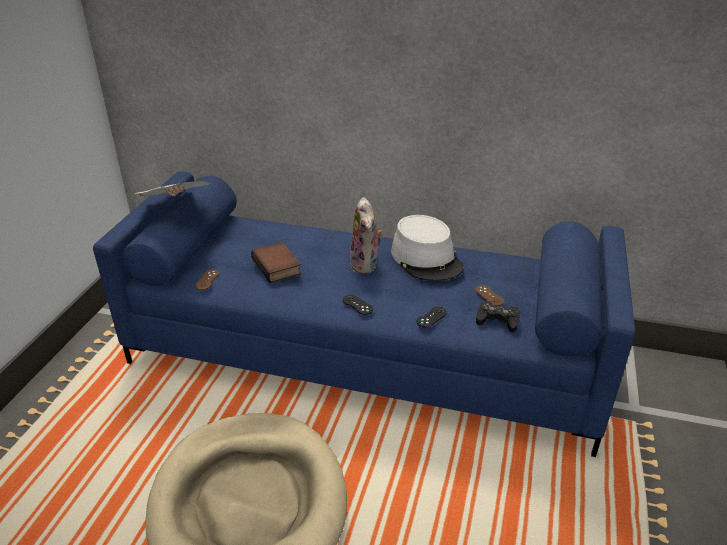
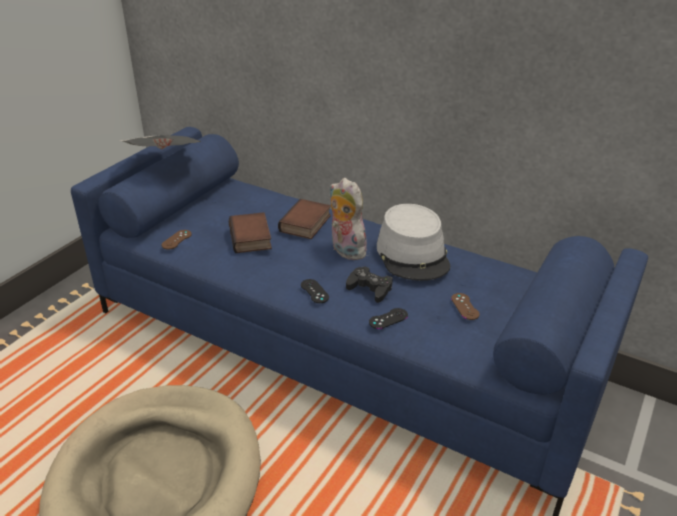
camera: 15 degrees right, 0 degrees up
(321, 247) = (306, 224): none -> book
(366, 265) = (345, 250): plush toy -> plush toy turned 135 degrees clockwise
(497, 320) = (461, 336): black game controller -> black game controller (370, 288)

